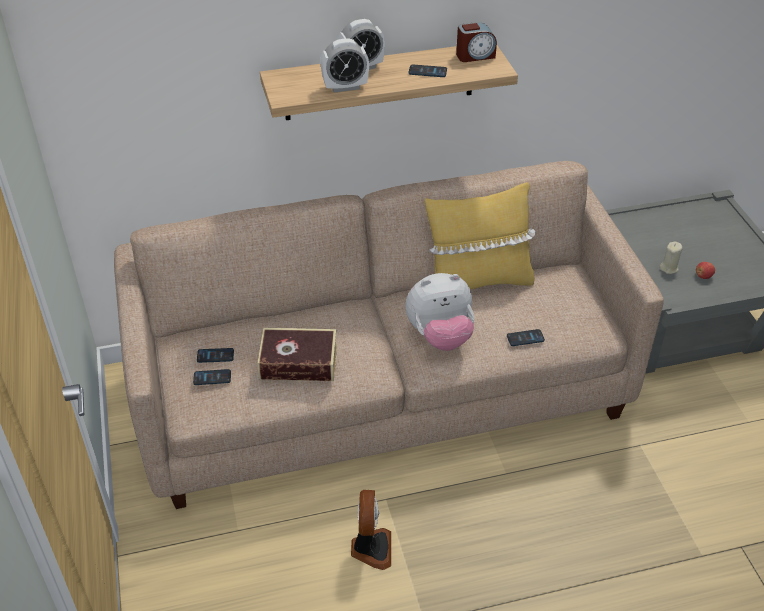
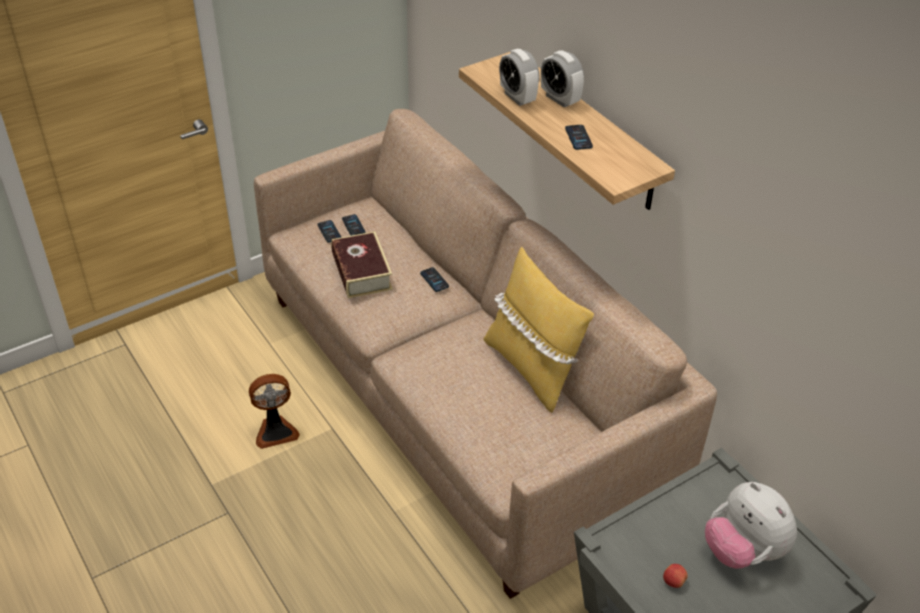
camera: 70 degrees right, 0 degrees up
(440, 336) = (438, 356): plush toy -> plush toy (743, 551)
(475, 56) = (632, 161): alarm clock -> none
(525, 338) = (463, 419): phone -> phone (434, 280)
(668, 268) = (669, 544): beige candle -> none

